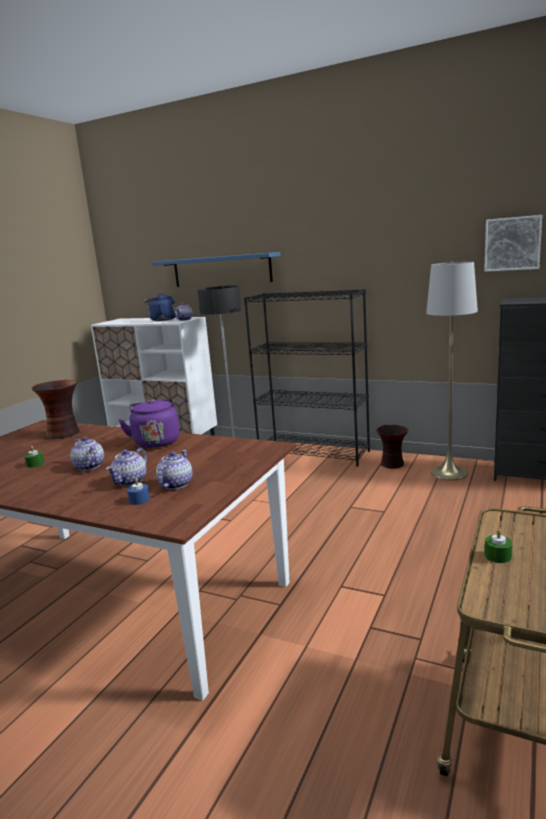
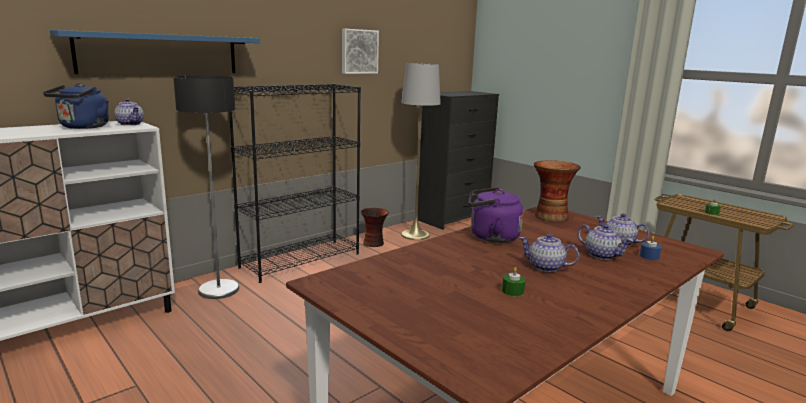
camera: 70 degrees left, 0 degrees up
(64, 433) = (394, 271): vase -> vase (550, 216)
(88, 466) = (545, 267): teapot -> teapot turned 45 degrees clockwise
(512, 243) = (424, 52): picture -> picture (359, 51)

